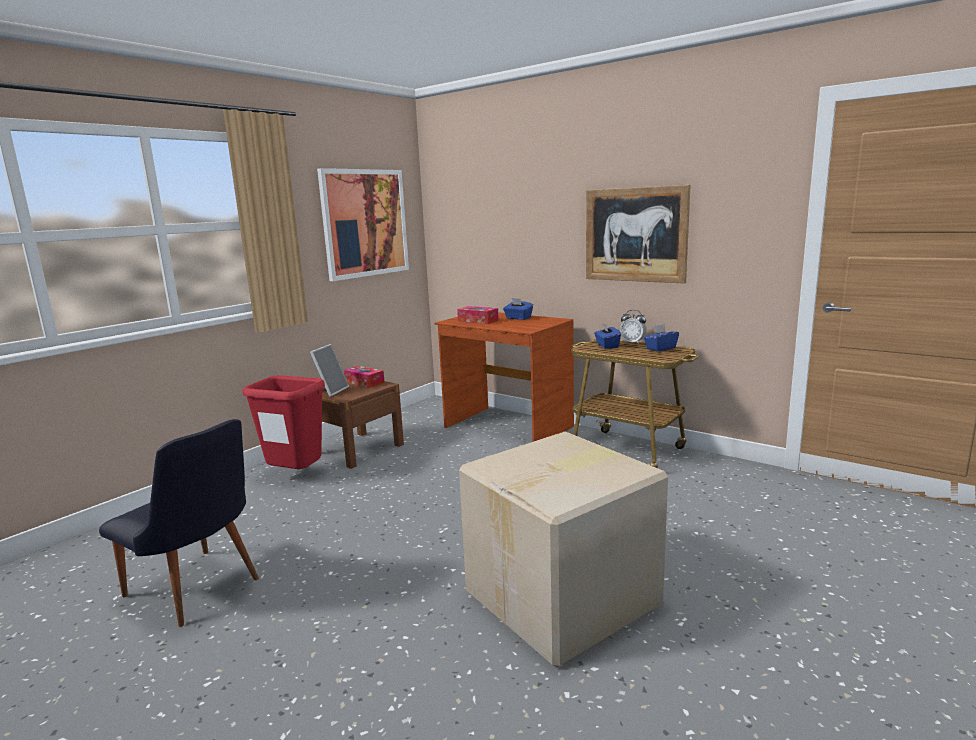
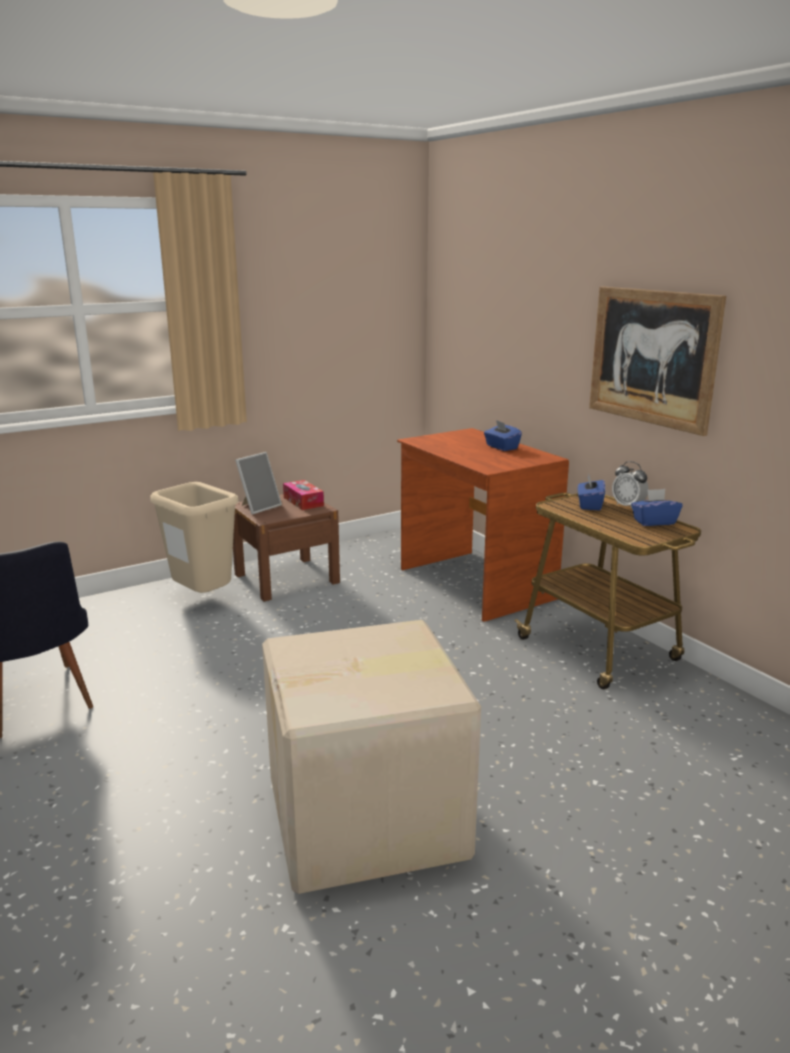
camera: 20 degrees right, 5 degrees up
(295, 477) = (203, 599): red trash can -> beige trash can
(365, 223) = (339, 304): picture -> none
(478, 321) = (449, 444): tissue box -> none

